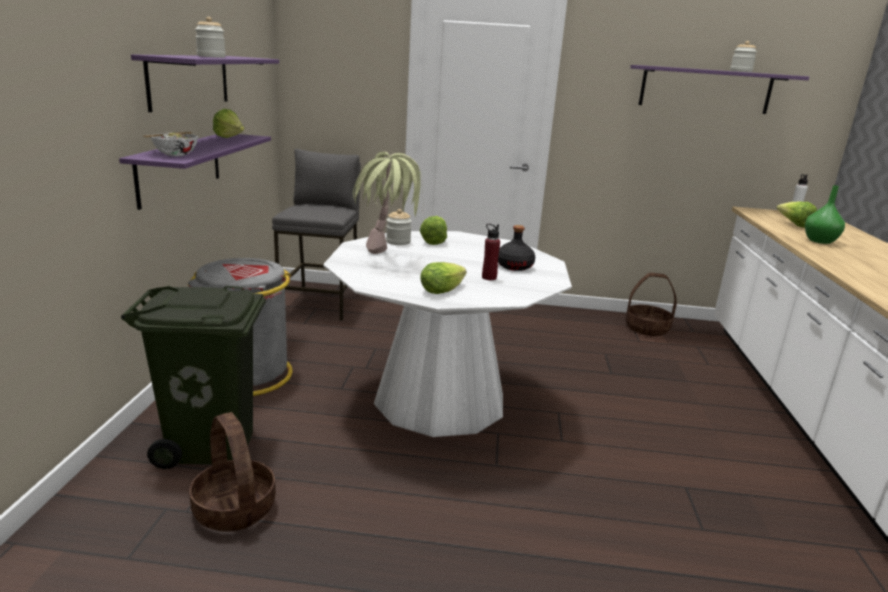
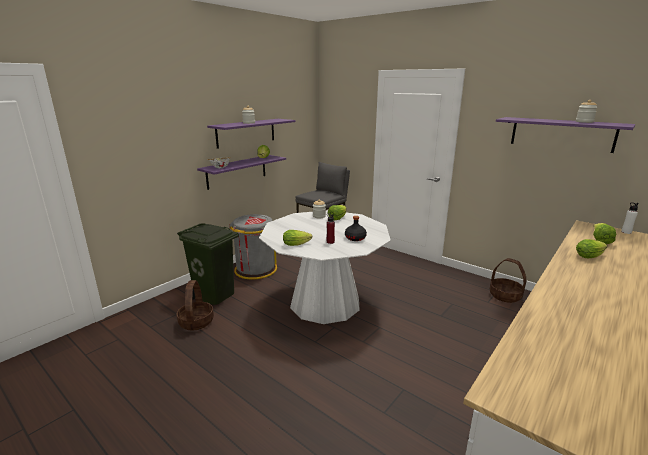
camera: 35 degrees right, 0 degrees up
(387, 259) = (298, 224): potted plant -> none
(819, 241) = (590, 256): green vase -> lettuce

